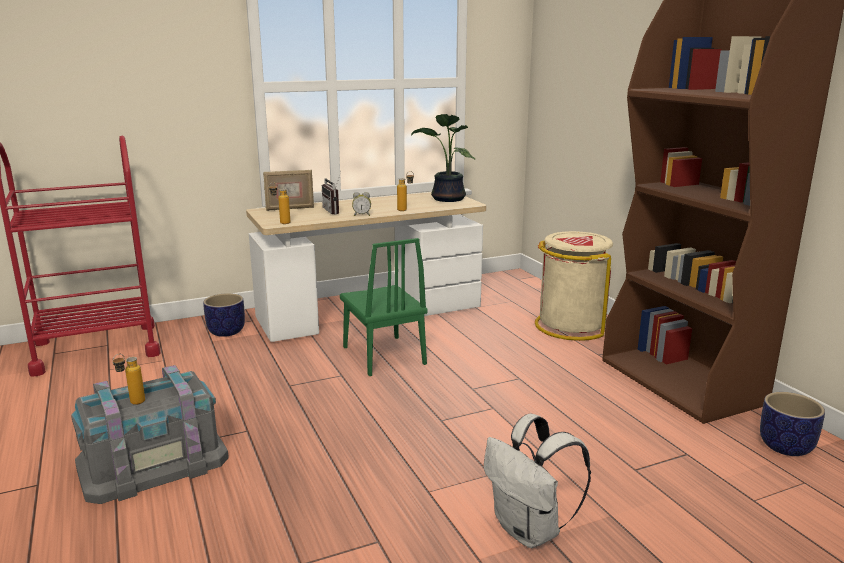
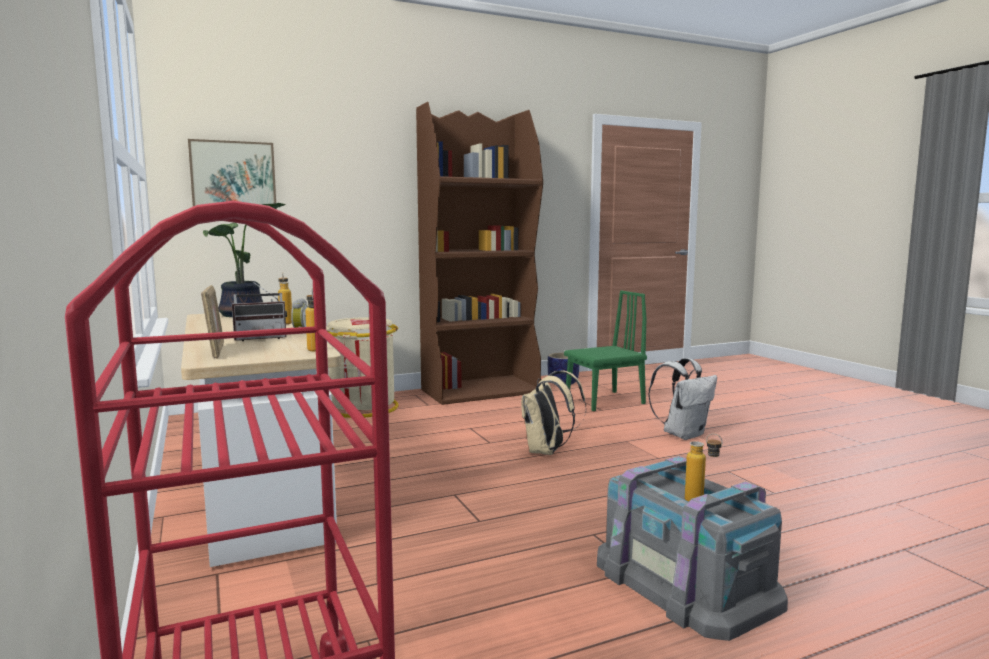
camera: 90 degrees left, 10 degrees down
(227, 331) = (258, 592): planter -> none
(383, 355) = (404, 476): green chair -> green chair (604, 401)
(446, 419) = (548, 451): none -> beige backpack
(566, 82) = (233, 181): none -> picture

